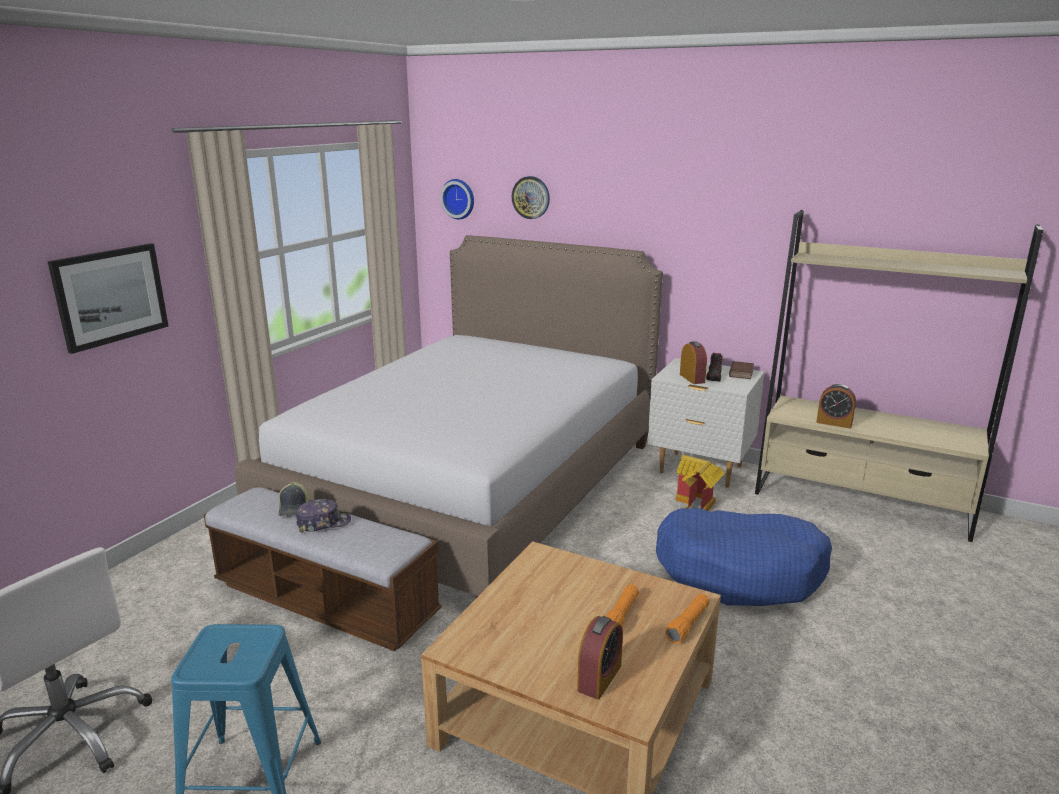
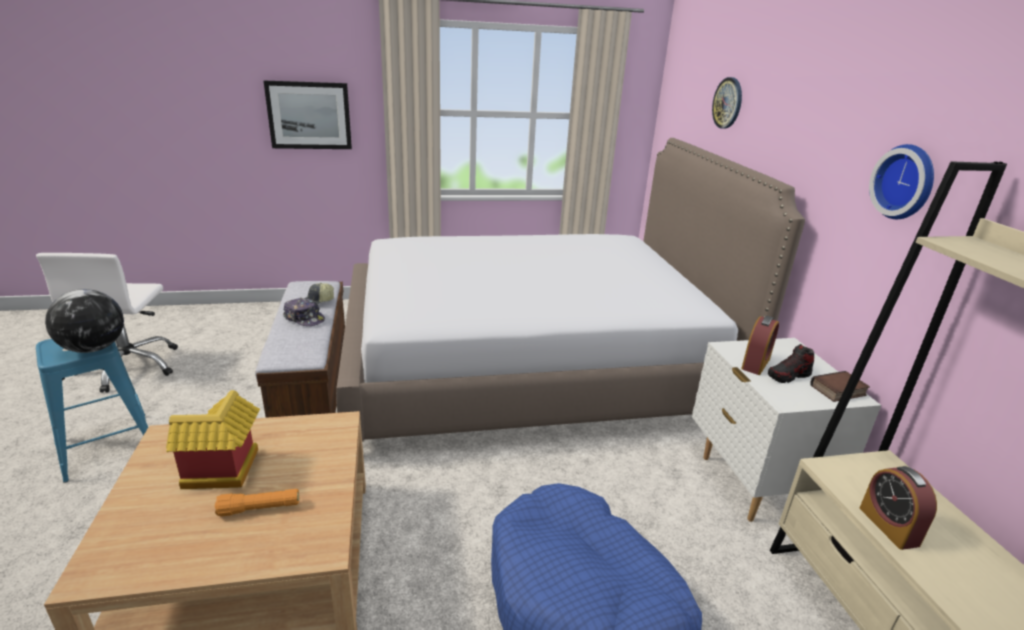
camera: 50 degrees right, 5 degrees up
(259, 638) = (93, 348): none -> globe
(459, 198) = (683, 98): wall clock -> wall clock (906, 182)
(599, 678) = (144, 532): alarm clock -> none
(688, 624) = (268, 562): orange flashlight -> none
(698, 505) = (678, 512): toy house -> toy house (223, 474)

